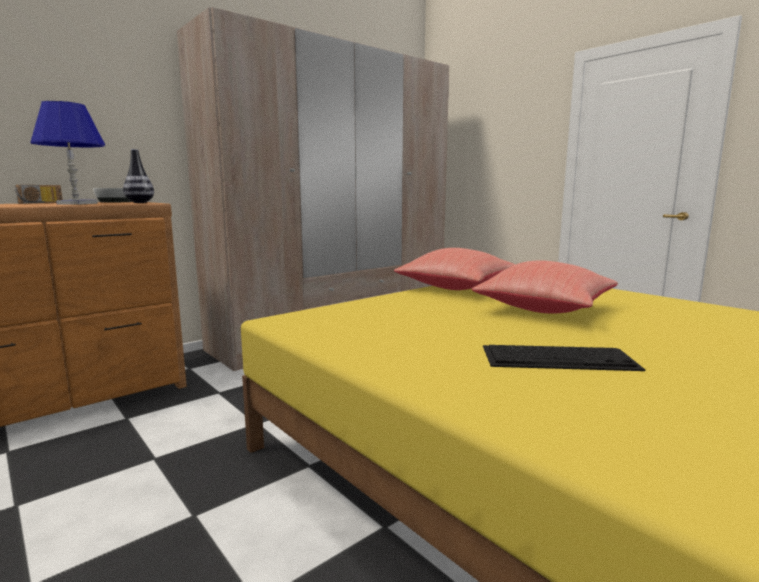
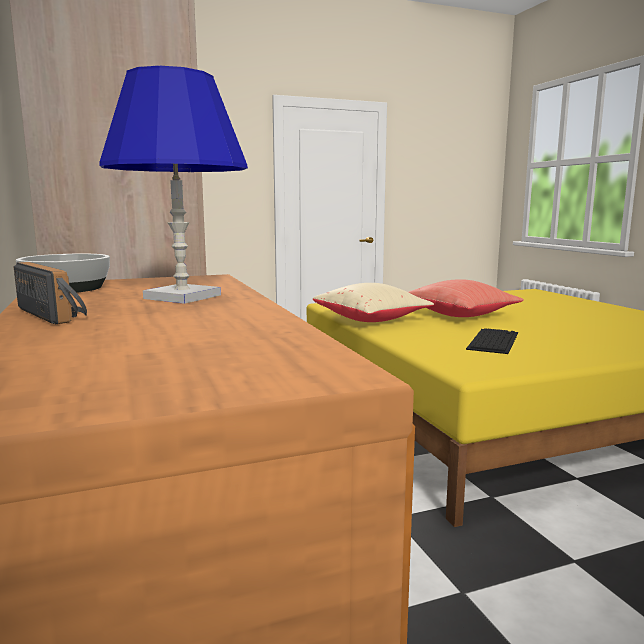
camera: 70 degrees left, 0 degrees up
(140, 202) = (162, 280): vase -> none
(457, 288) = (371, 320): red pillow -> beige pillow
(559, 357) = (572, 329): keyboard -> keyboard (493, 340)

